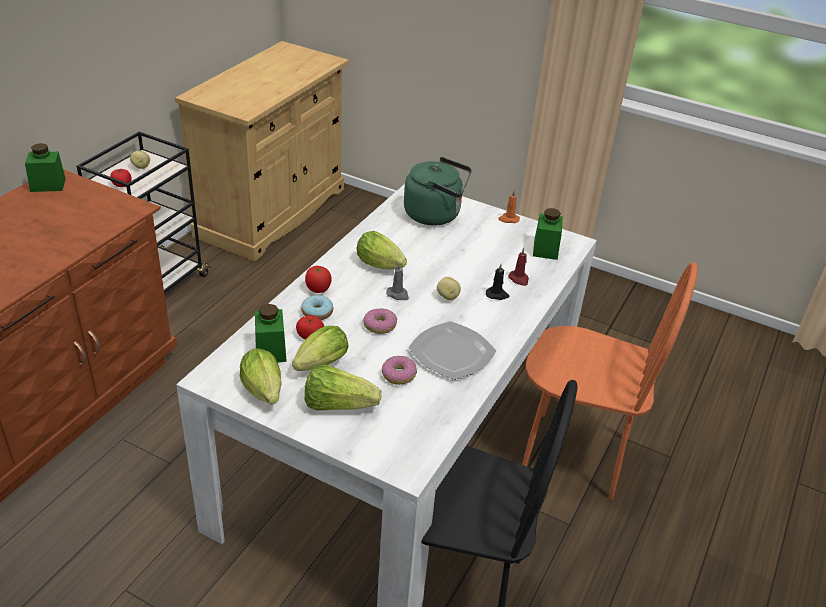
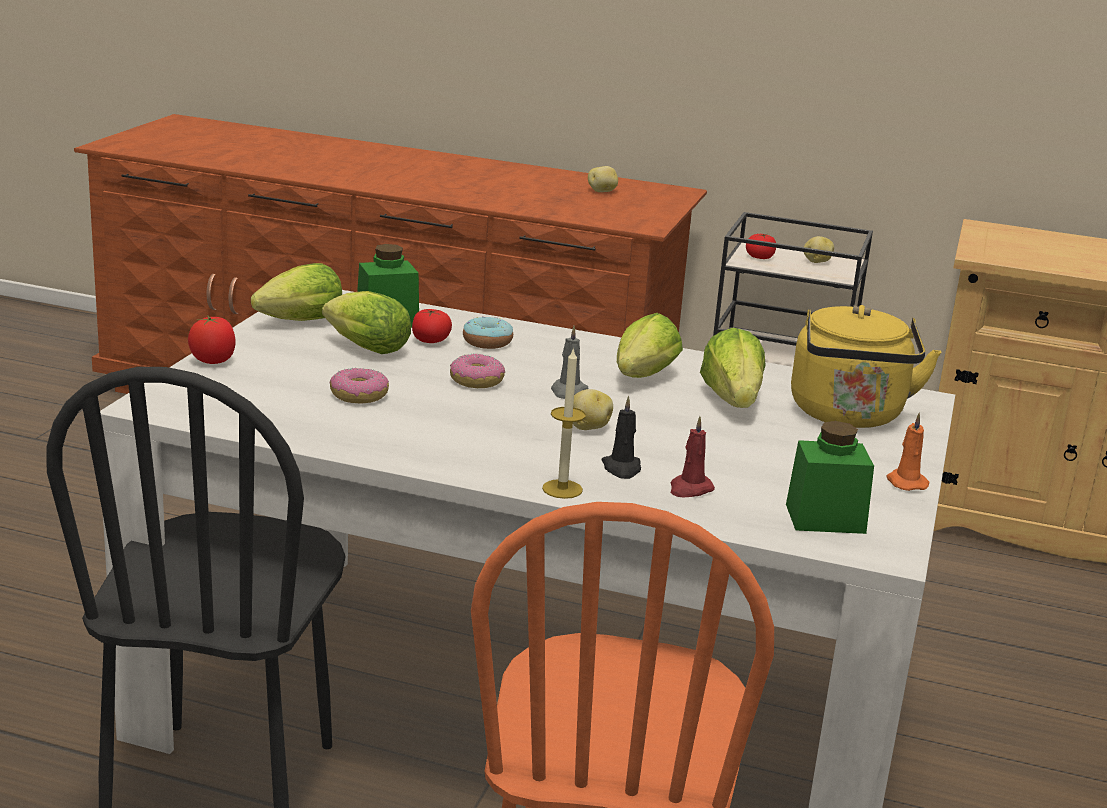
camera: 80 degrees right, 15 degrees down
(41, 209) = (602, 191): none -> potato
(48, 185) = (658, 189): green jar -> none
(318, 289) = (546, 340): tomato -> tomato (213, 361)
(338, 405) = (281, 361): lettuce -> lettuce (732, 400)
(436, 215) = (848, 416): green kettle -> yellow kettle
(451, 352) = (431, 431): plate -> none
(521, 317) = (562, 489): none -> candle

